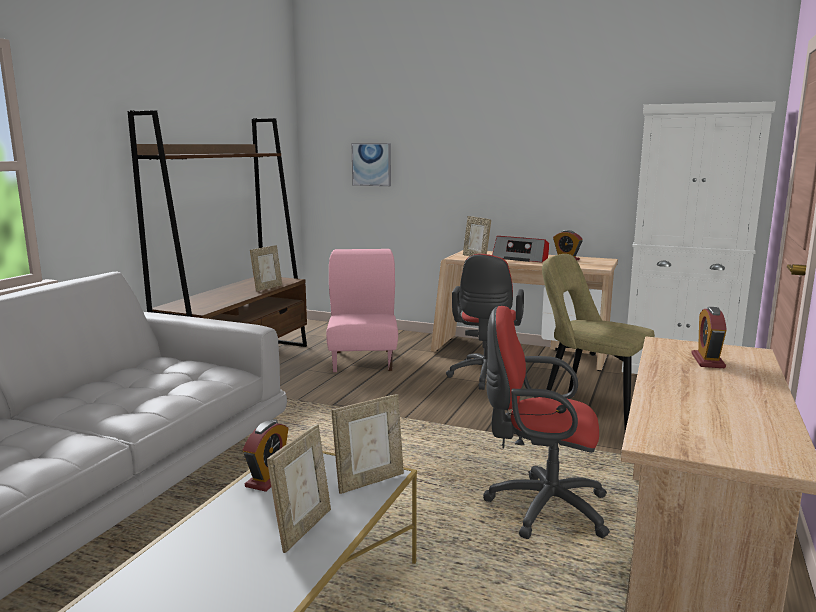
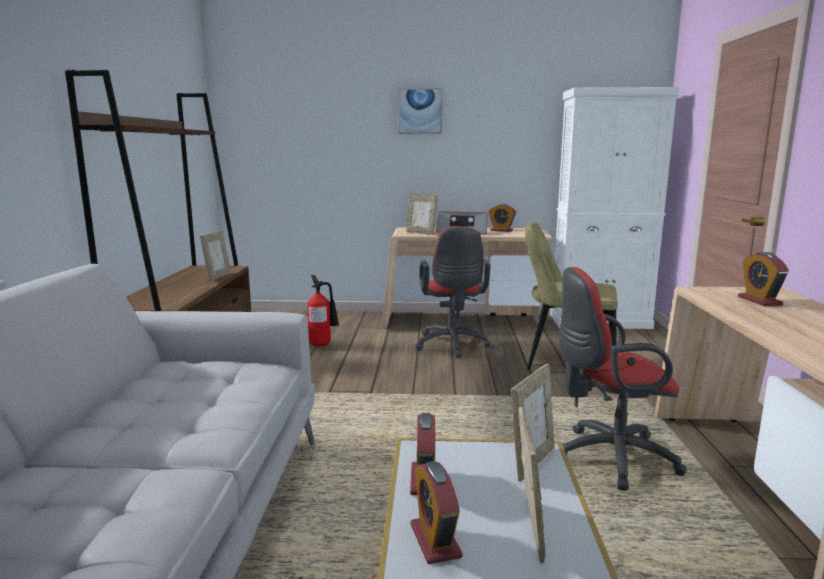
camera: 20 degrees left, 0 degrees up
(226, 521) = (435, 541): none -> alarm clock
(363, 360) = (323, 344): pink chair -> fire extinguisher
(371, 164) = (297, 146): picture -> picture (420, 111)

